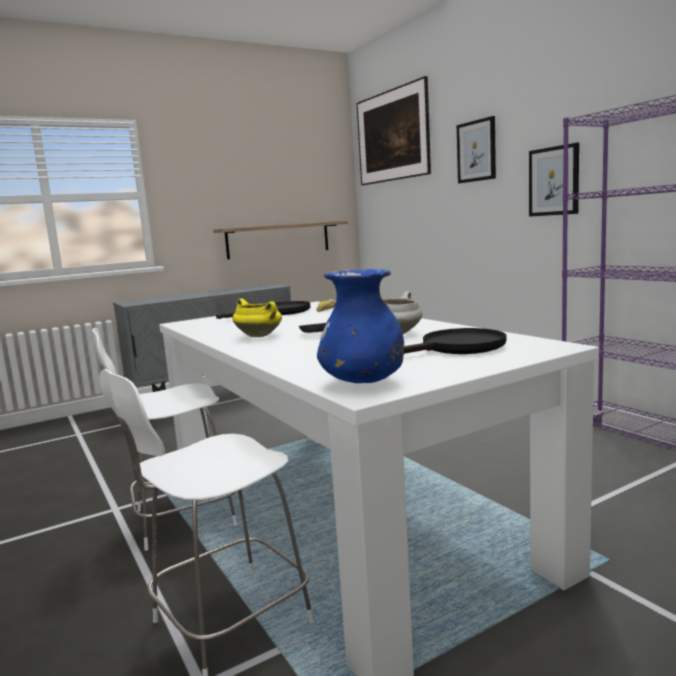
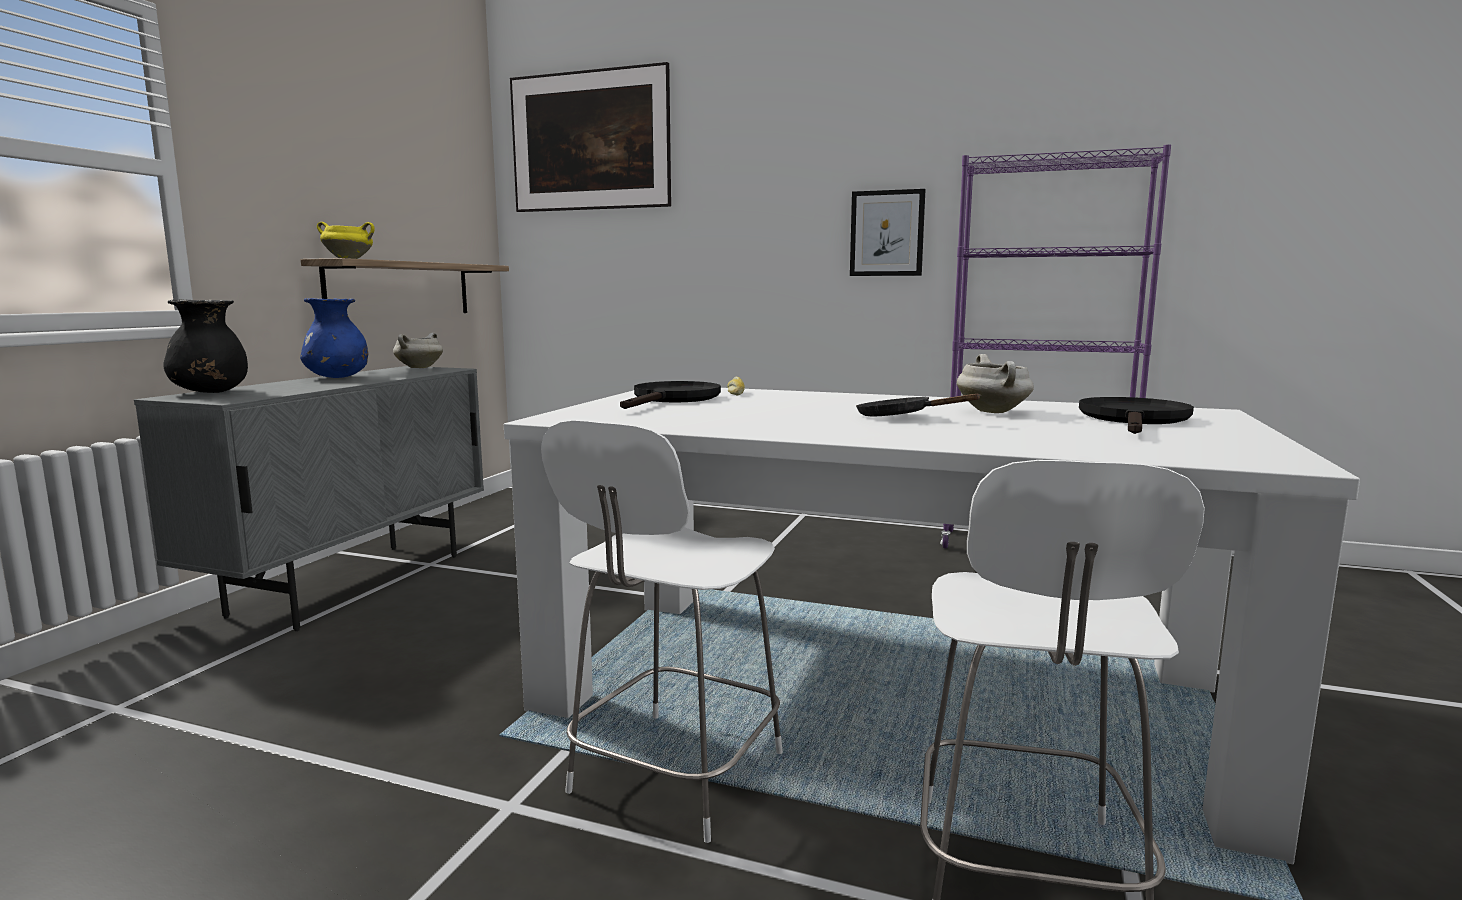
camera: 40 degrees left, 0 degrees up
(143, 299) = (210, 392): none -> black vase
(260, 336) = (815, 425): yellow cooking pot -> yellow cooking pot (349, 259)
(267, 285) = (419, 368): none -> white cooking pot
(363, 382) = (1227, 455): blue vase -> blue vase (337, 378)
(476, 151) = (760, 182): picture -> none

